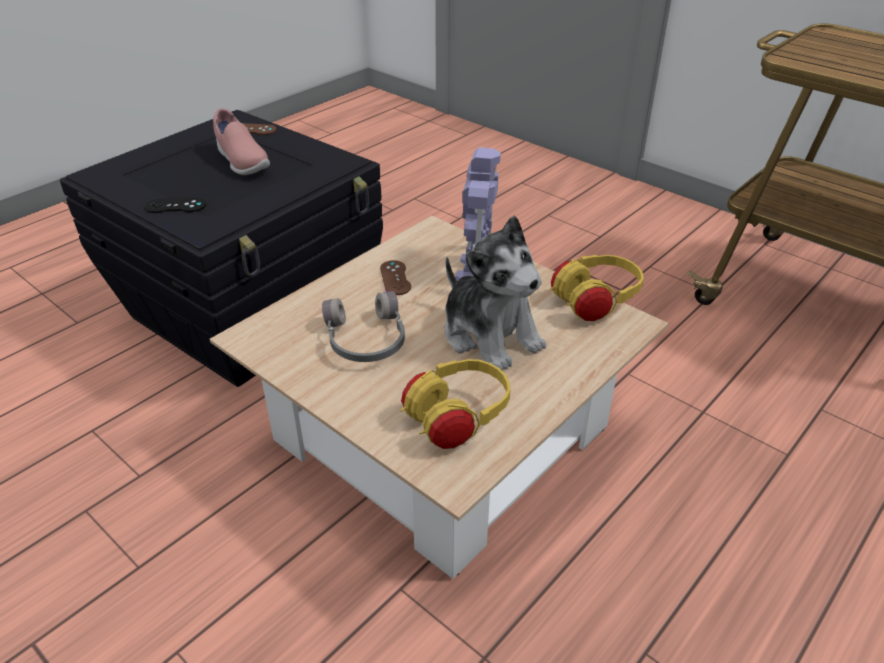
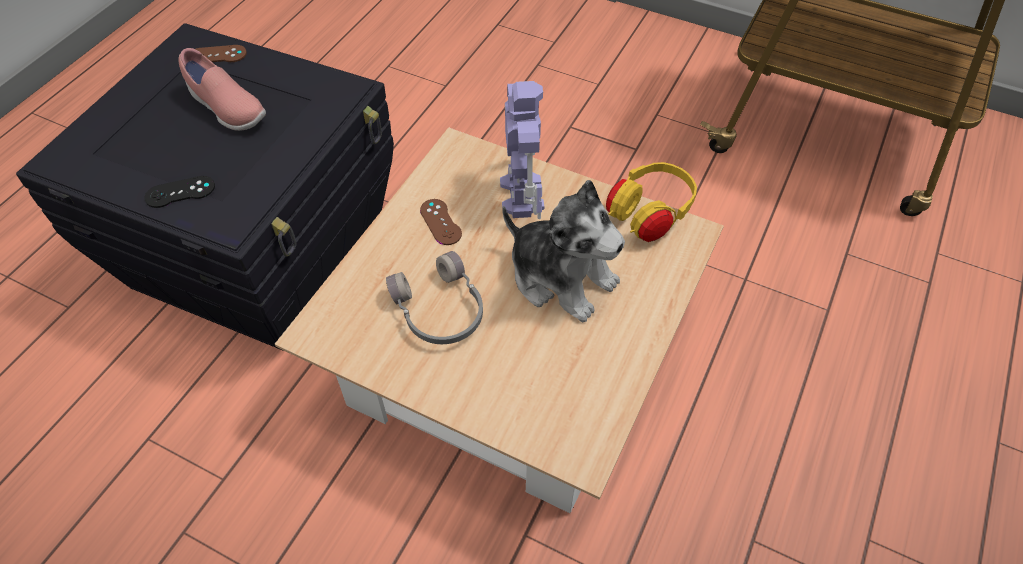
camera: 15 degrees left, 15 degrees up
(456, 420) = (562, 388): yellow headphones -> none

